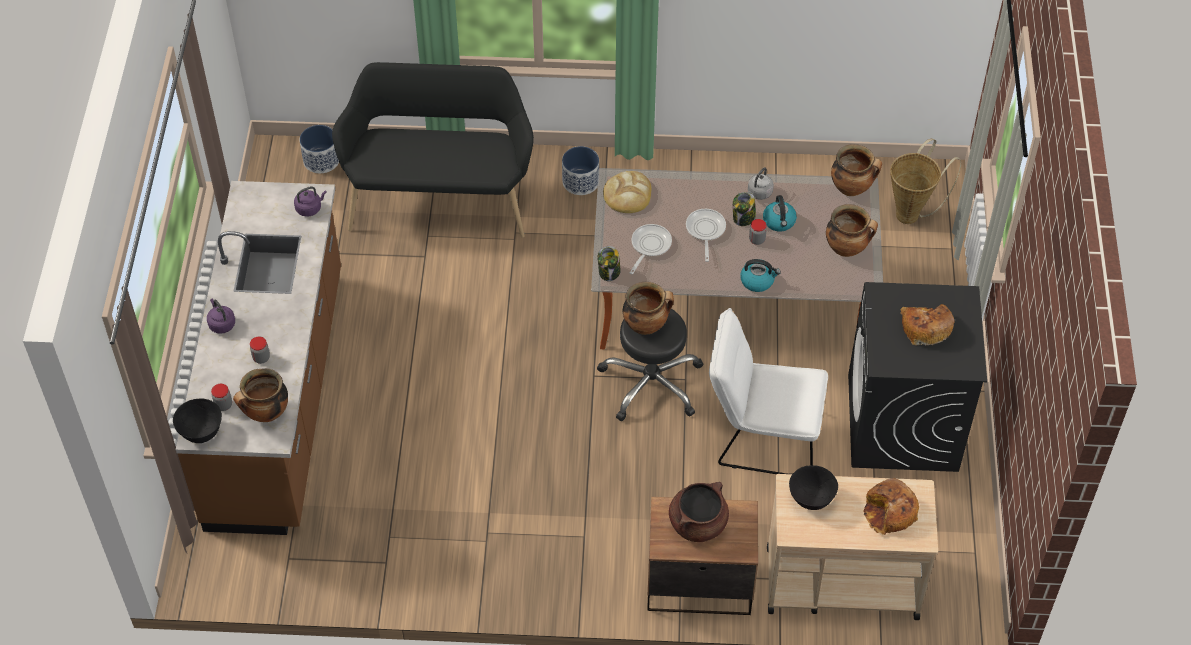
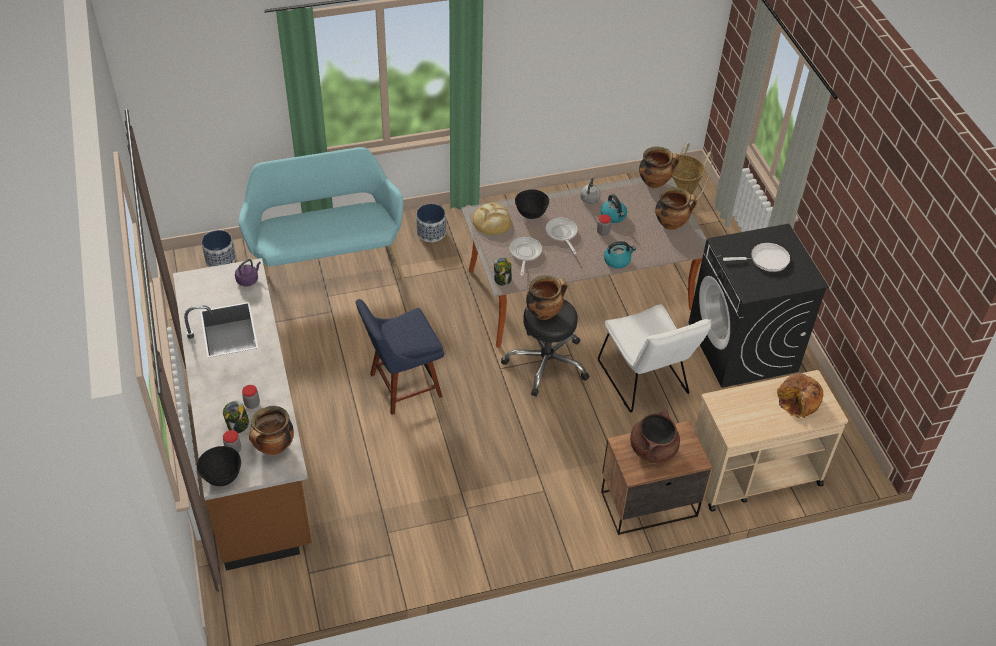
camera: 20 degrees left, 5 degrees down
(221, 324) = (206, 385): purple kettle -> none
(440, 198) = (327, 267): black bench -> turquoise bench
(471, 369) = (402, 386): none -> blue chair
(743, 218) = (586, 219): jar -> jar (238, 425)
(761, 436) = (645, 382): white chair -> white chair turned 105 degrees counterclockwise
(811, 499) = (736, 406): black bowl -> black bowl (531, 214)
(925, 327) = (766, 259): bread -> white frying pan

